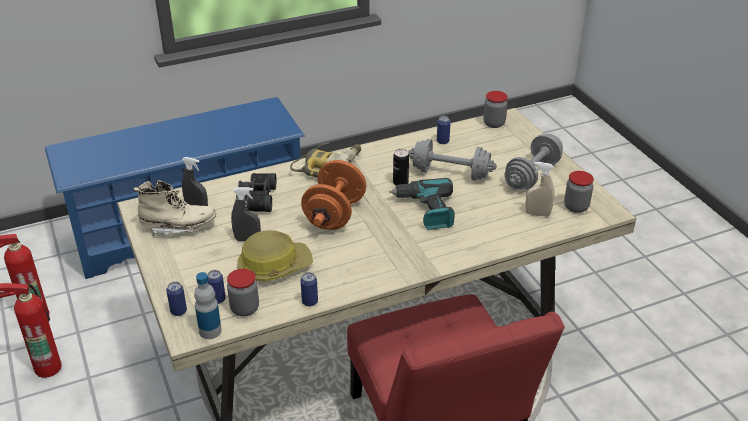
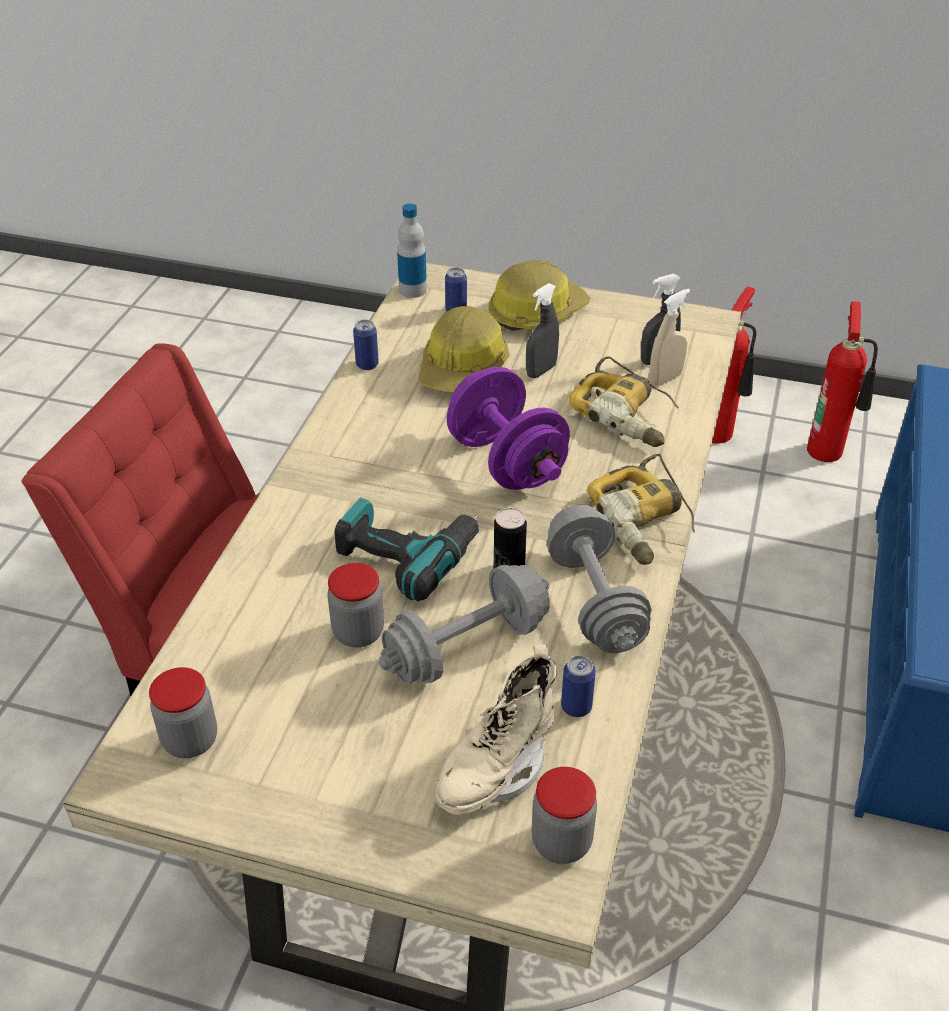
camera: 130 degrees right, 5 degrees up
(178, 227) = (629, 333): beige boot -> beige boot (496, 768)
(178, 311) = (469, 283): can -> none
(188, 268) = (536, 313): none -> hard hat
(245, 309) = (416, 321): jar -> jar (358, 632)
(256, 198) = (627, 414): black binoculars -> power drill
(334, 214) = (506, 462): orange dumbbell -> purple dumbbell
(532, 175) = (336, 756): grey dumbbell -> grey dumbbell (595, 600)
(537, 214) = (241, 674): beige spray bottle -> beige spray bottle (665, 379)

